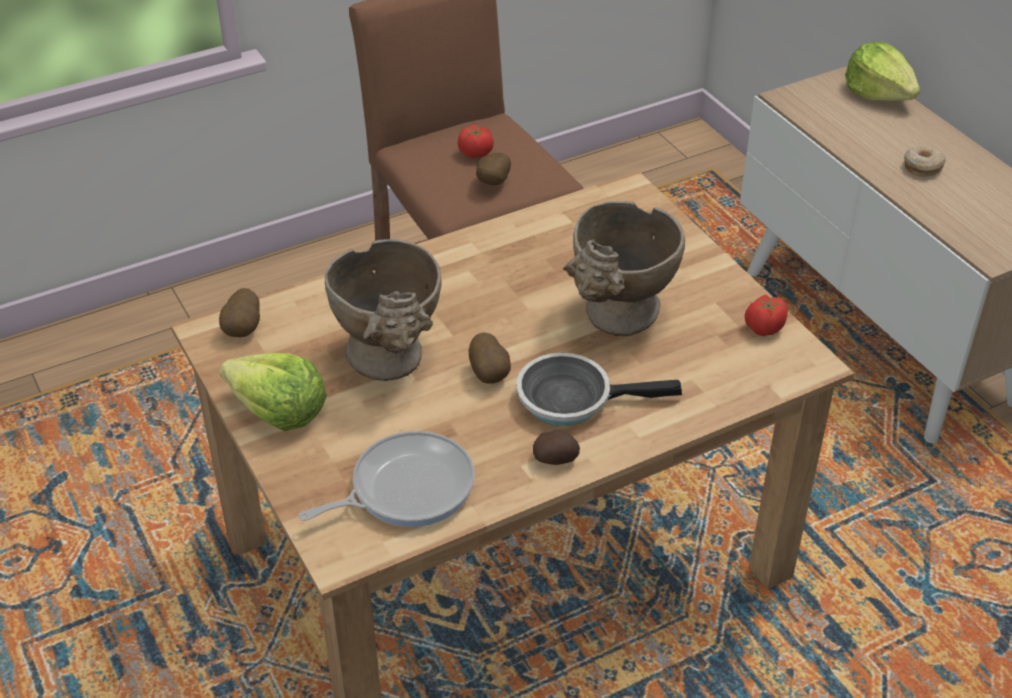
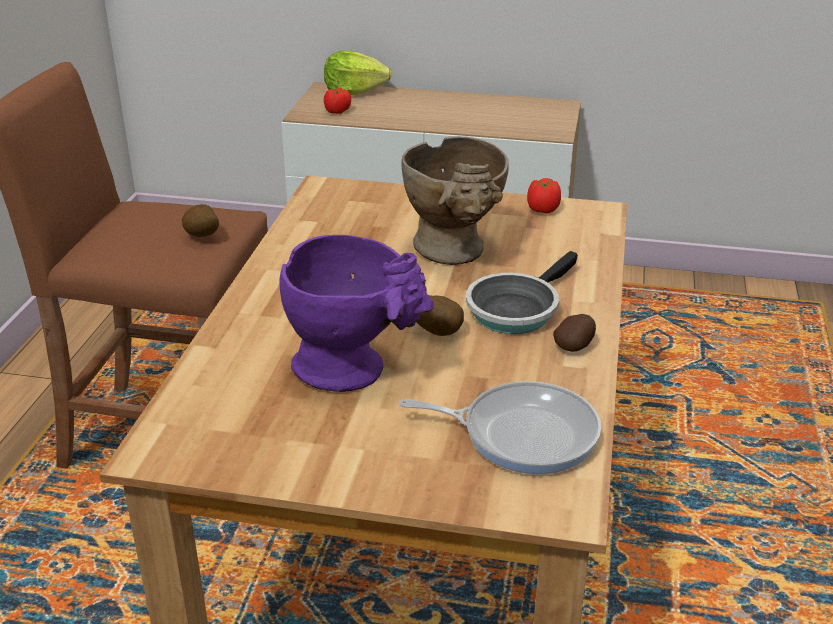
camera: 50 degrees left, 10 degrees down
(244, 329) = (184, 430): potato -> none
(278, 412) = (329, 461): lettuce -> none
(391, 363) = (355, 370): beige vase -> purple vase
(406, 488) = (522, 433): frying pan -> frying pan turned 90 degrees clockwise
(475, 153) = (153, 227): tomato -> tomato (337, 111)
(922, 166) = (444, 112): donut -> none

